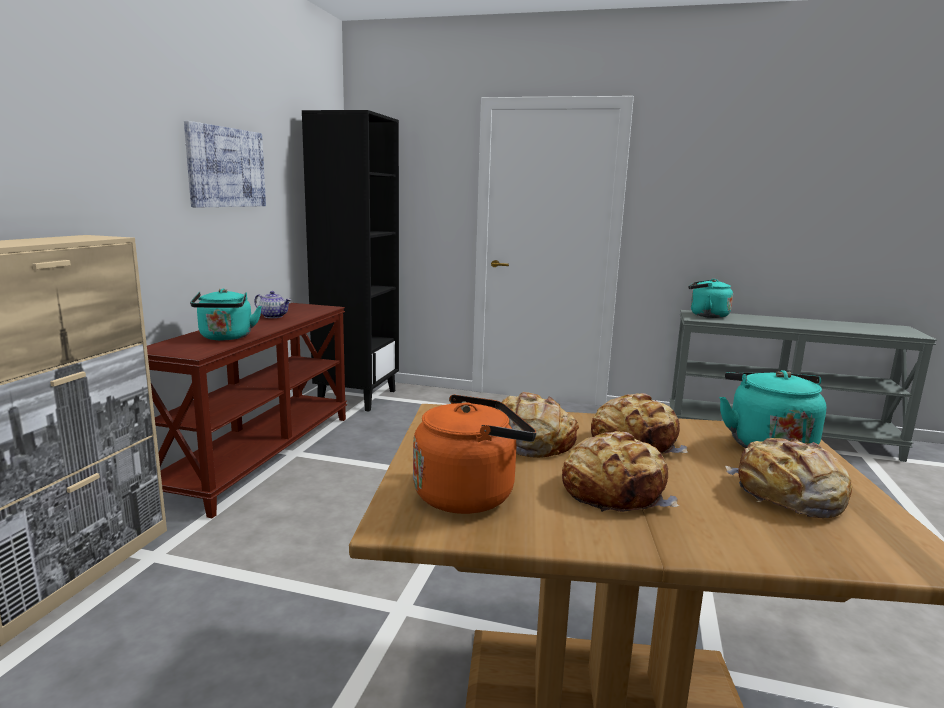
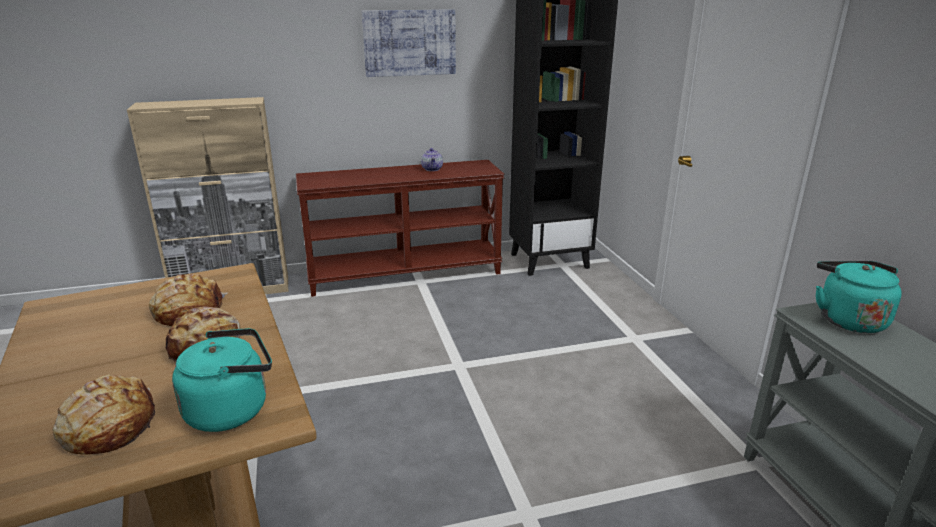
camera: 60 degrees right, 10 degrees up
(226, 338) = (354, 178): turquoise kettle -> none
(470, 494) = (87, 313): orange kettle -> none
(614, 490) = (103, 355): bread -> none

